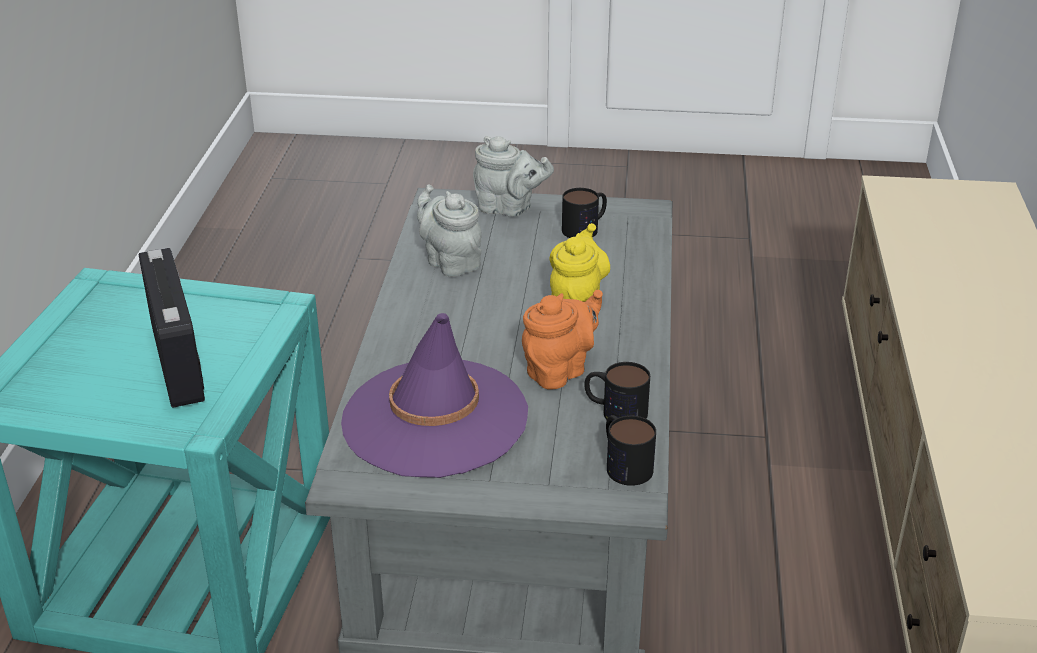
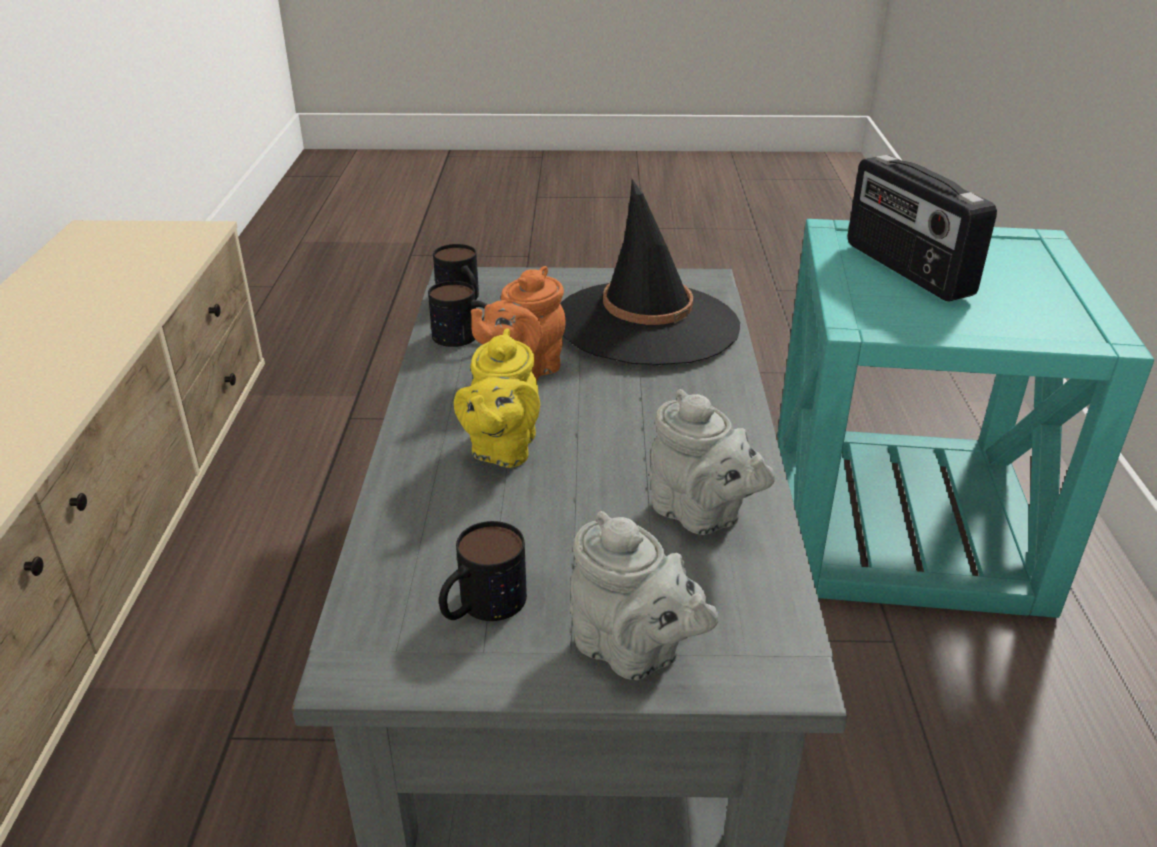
camera: 175 degrees right, 0 degrees up
(435, 418) = (646, 324): purple hat -> black hat
(509, 208) = (633, 651): grey teapot -> grey teapot turned 150 degrees counterclockwise

